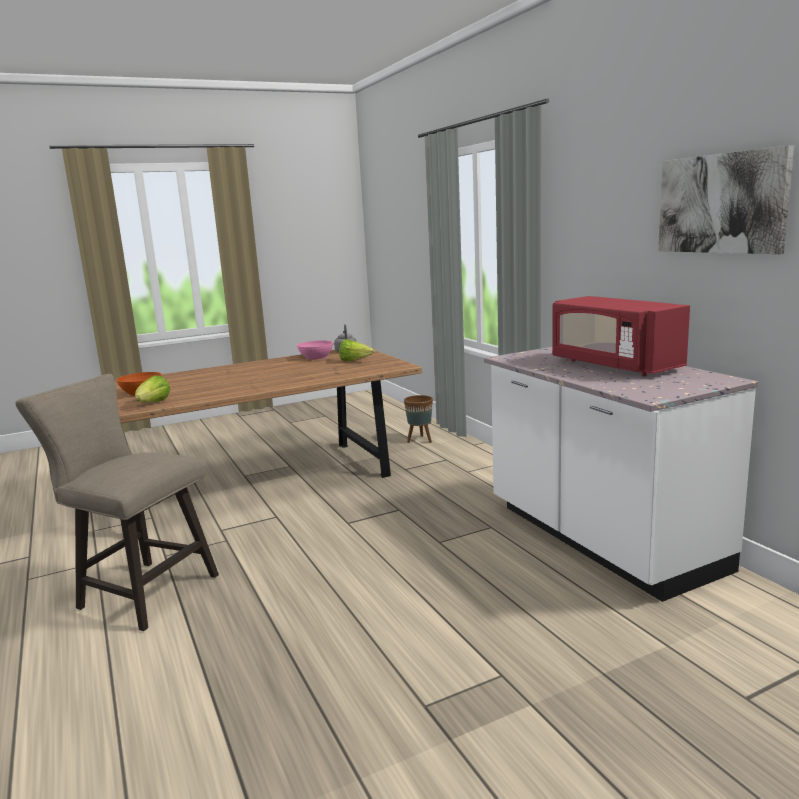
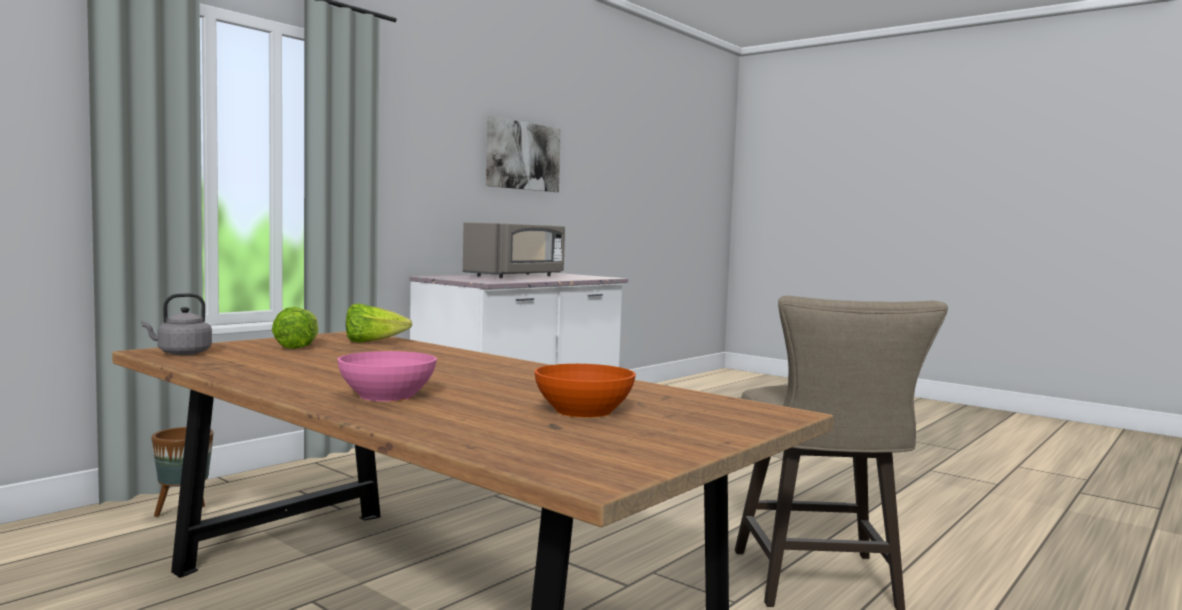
camera: 115 degrees left, 10 degrees down
(153, 404) = (649, 392): lettuce -> lettuce (372, 342)
(316, 357) = (237, 361): pink bowl -> pink bowl (388, 395)
(613, 365) = (516, 276): red microwave -> grey microwave

